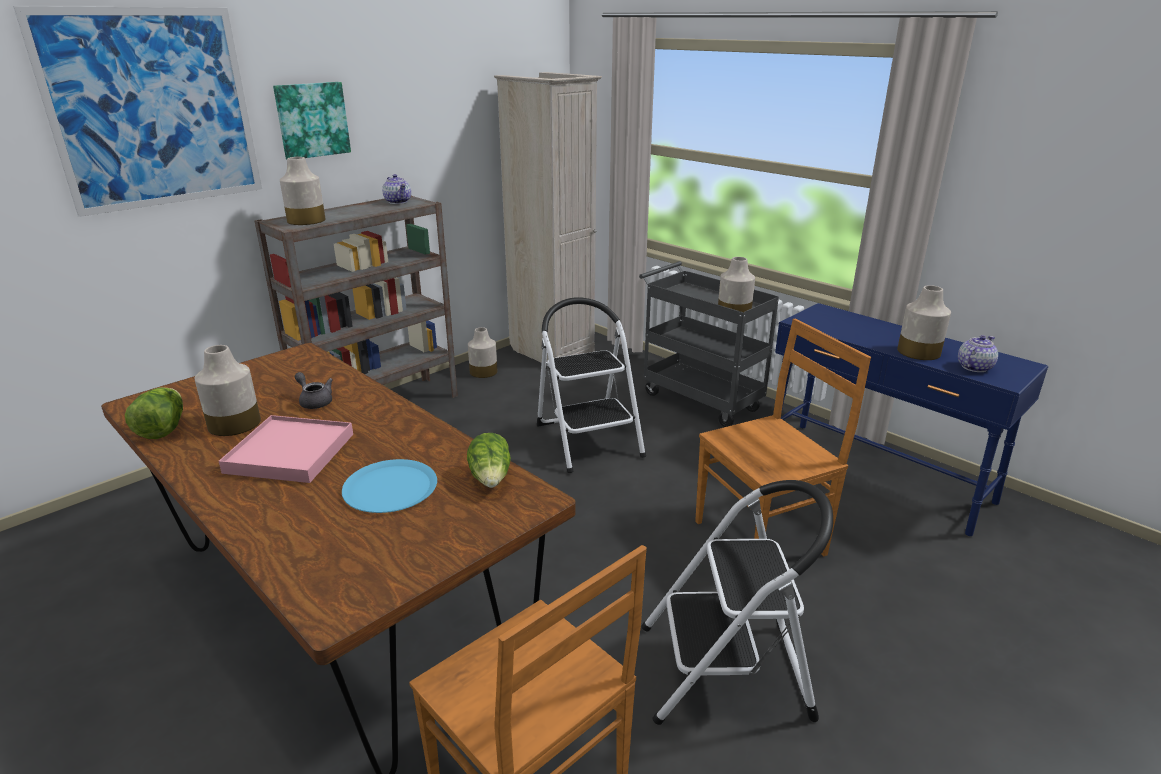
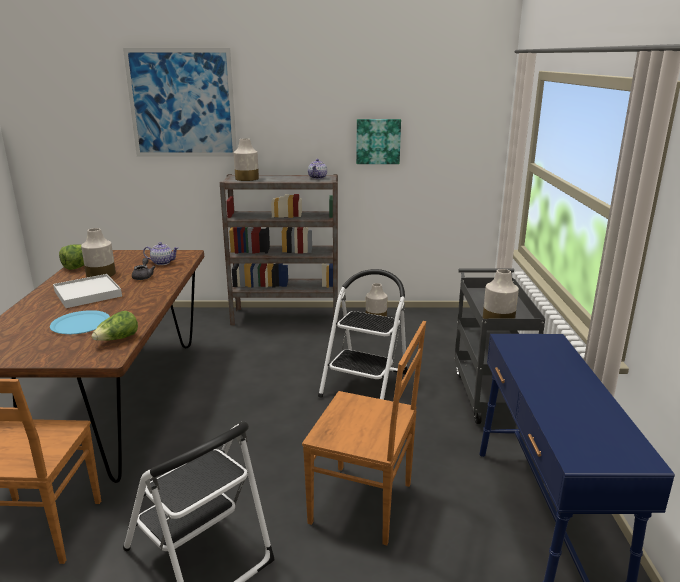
camera: 45 degrees right, 5 degrees down
(290, 453) = (88, 293): pink tray -> white tray
(312, 120) = (275, 117): picture -> picture (378, 141)
(553, 351) = (442, 321): beige cabinet -> none
(918, 351) = (554, 400): beige vase -> none
(973, 367) = (576, 435): teapot -> teapot (162, 262)

